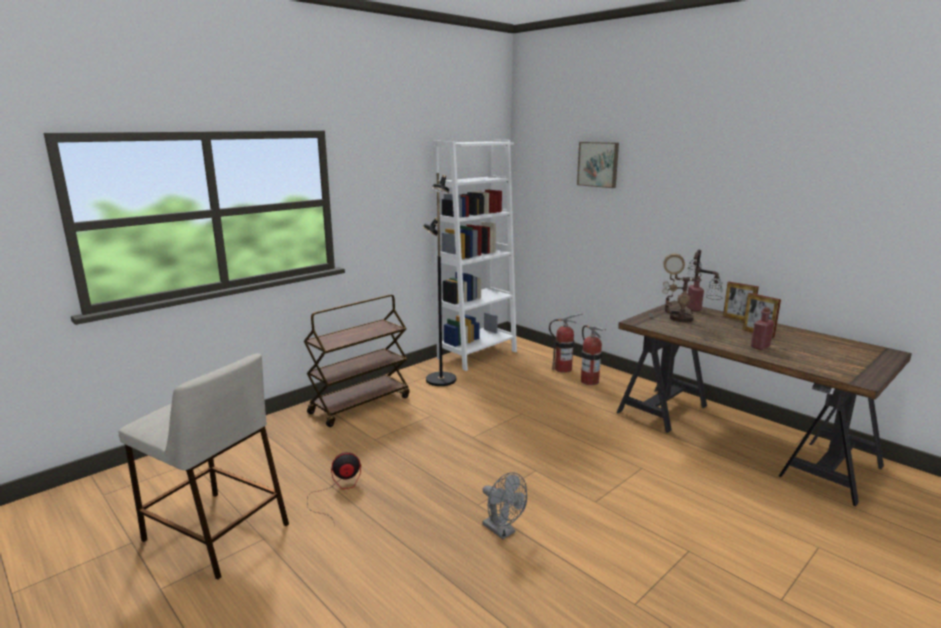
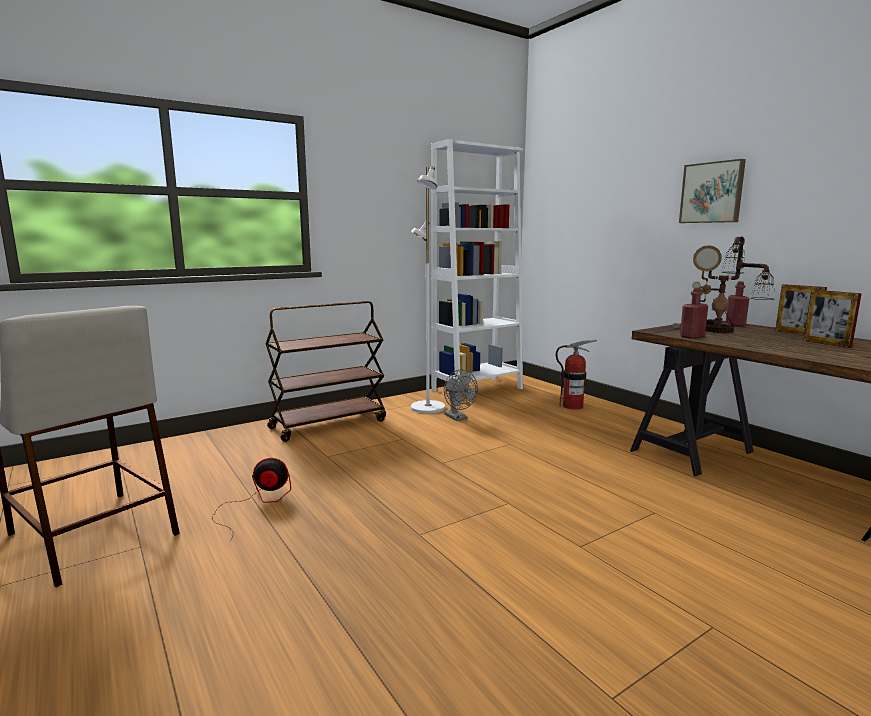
camera: 10 degrees right, 5 degrees down
(440, 380) = (427, 408): black floor lamp -> white floor lamp
(503, 531) = (440, 569): grey fan -> grey fan (458, 418)
(589, 381) = (602, 419): fire extinguisher -> none
(598, 164) = (619, 165): picture -> picture (712, 192)
(760, 347) = (830, 354): red bottle -> red bottle (692, 337)

